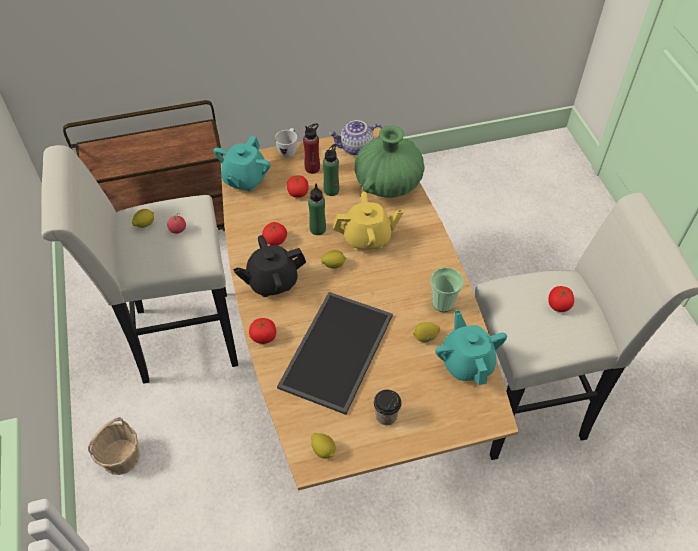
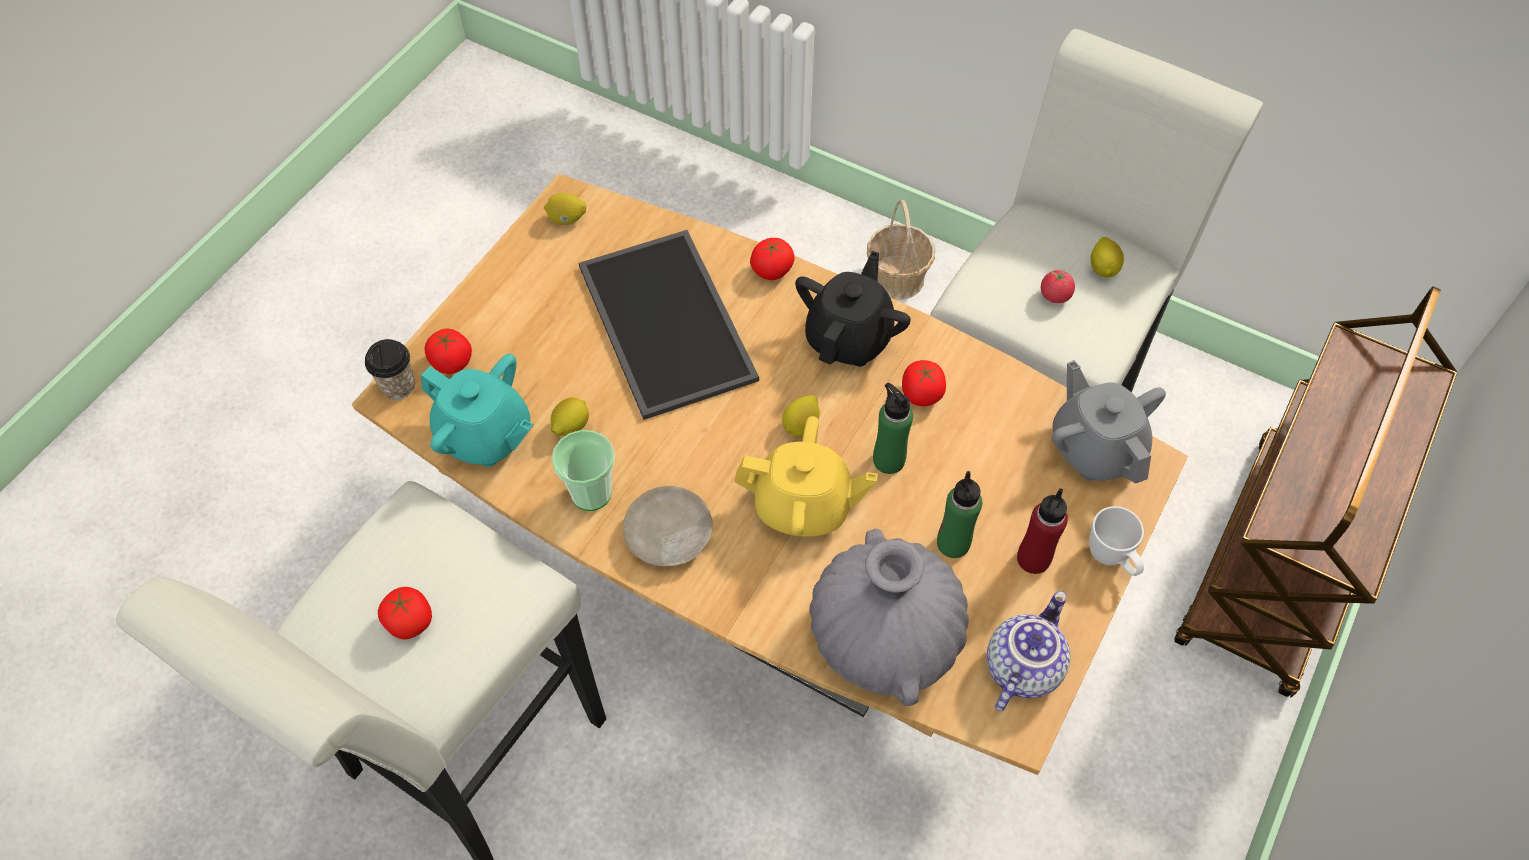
camera: 135 degrees right, 5 degrees up
(245, 179) = (1095, 448): turquoise teapot -> grey teapot
(298, 193) = (992, 494): tomato -> tomato (451, 362)
(367, 238) = (803, 506): yellow teapot -> yellow teapot turned 120 degrees counterclockwise
(386, 416) = (531, 300): cup -> cup (398, 386)
(388, 184) = (884, 637): green vase -> grey vase
(428, 266) = (668, 535): none -> beige plate

